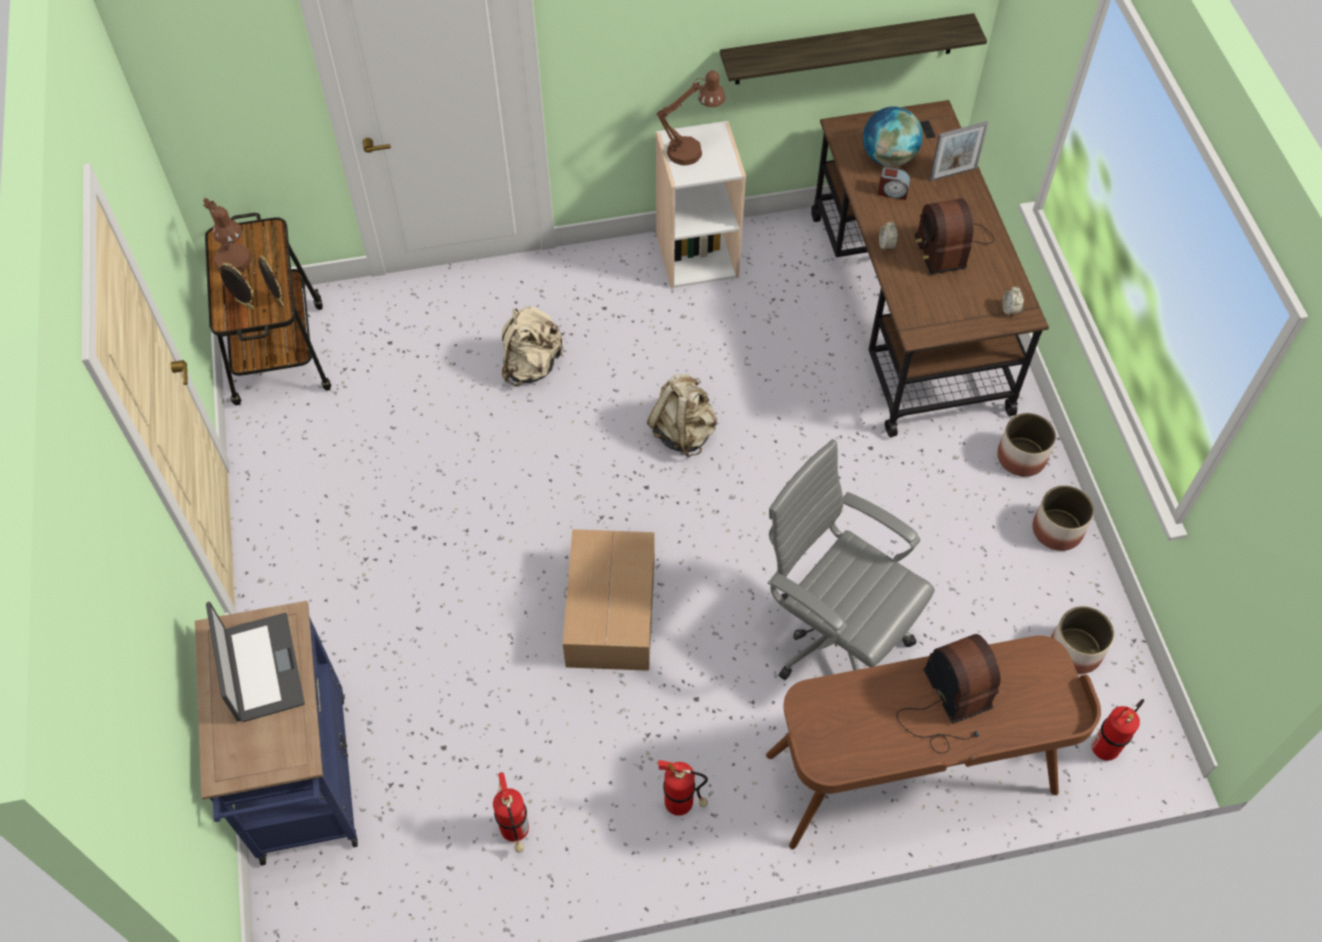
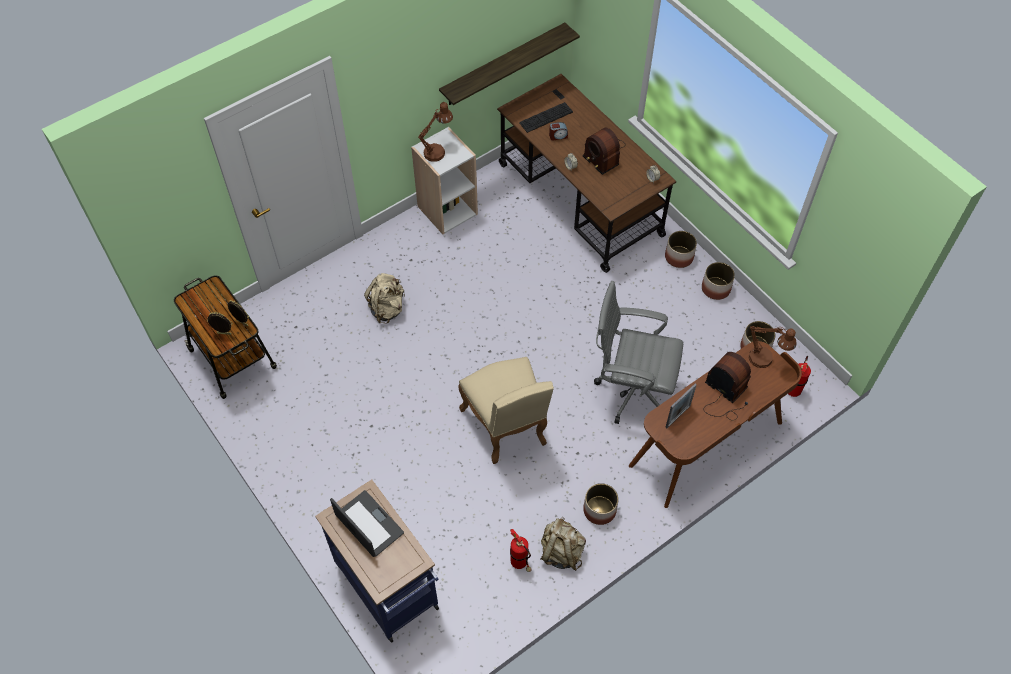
camera: 25 degrees left, 0 degrees up
(236, 265) = (205, 313): brown table lamp -> brown table lamp (765, 360)
(610, 613) = (507, 427): cardboard box -> beige chair
(682, 804) = (599, 510): fire extinguisher -> planter
(683, 432) = (493, 313): beige backpack -> beige backpack (561, 551)
(888, 157) = (546, 117): globe -> keyboard
(953, 174) = (584, 114): picture frame -> picture frame (677, 416)

